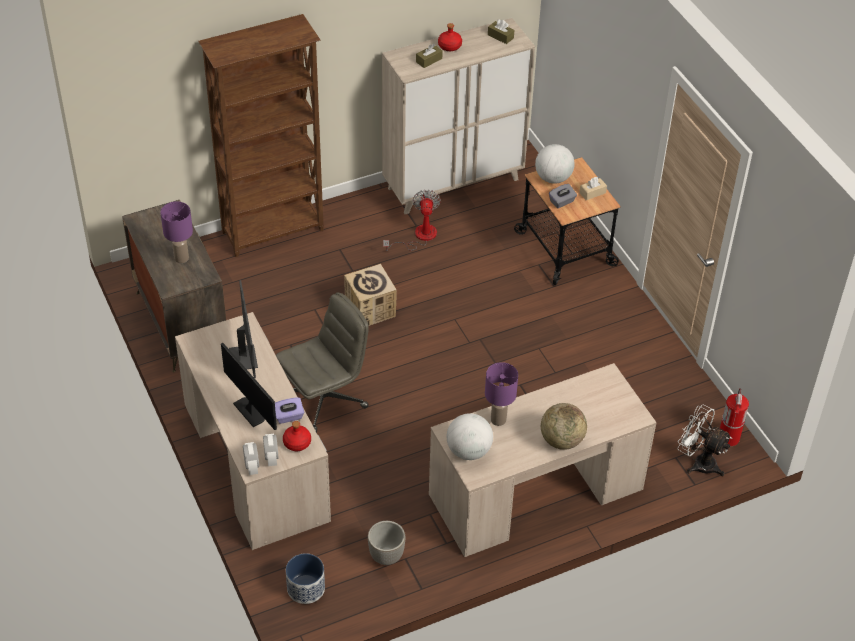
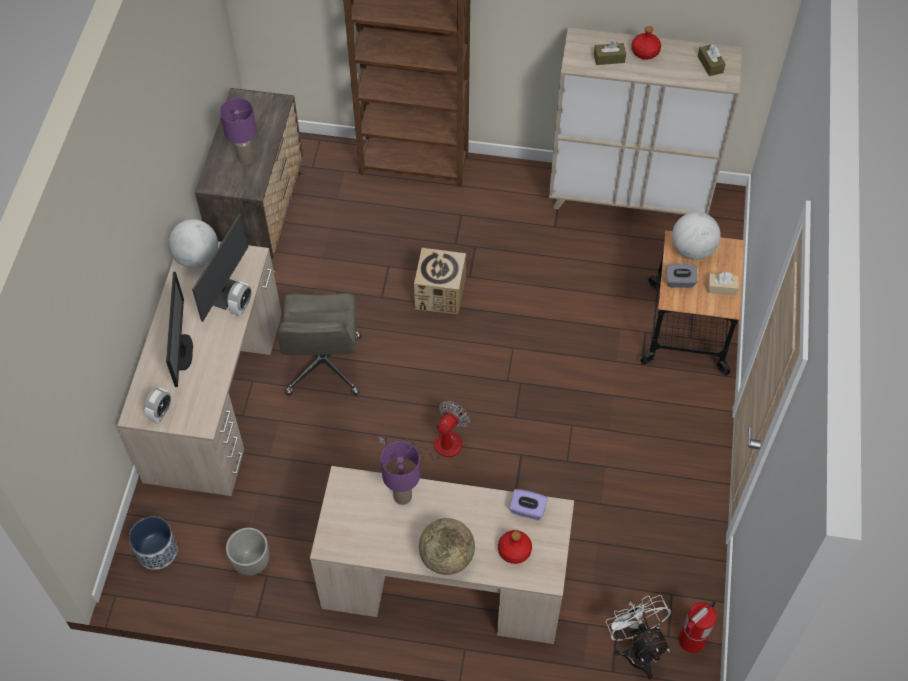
camera: 35 degrees right, 10 degrees up
(252, 466) = (137, 411): alarm clock -> alarm clock (241, 306)
(289, 416) = (211, 378): purple tissue box -> purple tissue box (527, 510)
(297, 443) = (195, 410): red bottle -> red bottle (514, 550)
(324, 399) = (324, 366): grey office chair -> grey office chair turned 90 degrees clockwise
(419, 236) = (548, 239): fan -> fan (437, 445)
(468, 451) = (345, 514): globe -> globe (197, 258)

